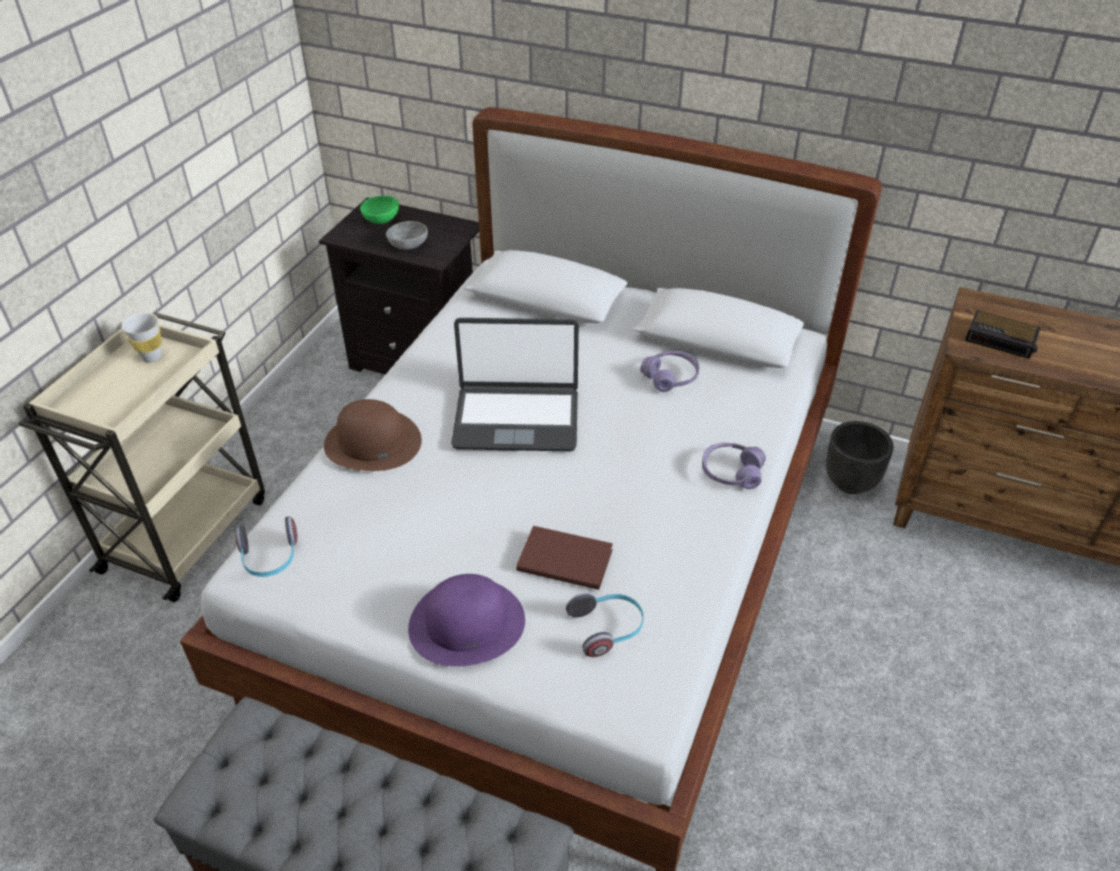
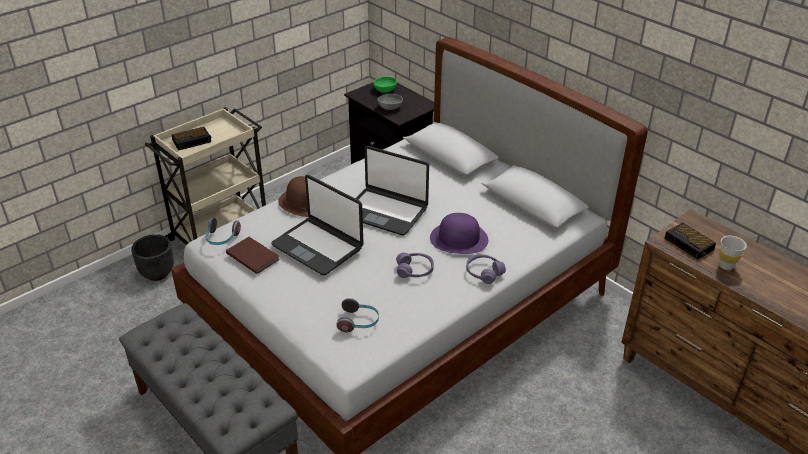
camera: 25 degrees right, 5 degrees down
(109, 392) = (192, 141): none -> alarm clock
(152, 357) = (221, 130): white cup -> white cup (726, 266)
(450, 515) = (318, 246): none -> laptop
(467, 623) = (293, 296): purple hat -> purple hat (459, 238)
(564, 558) = (361, 284): brown book -> brown book (253, 256)
(670, 377) = (488, 215): purple headphones -> purple headphones (414, 270)
(849, 482) = (612, 326): black planter -> black planter (157, 274)

